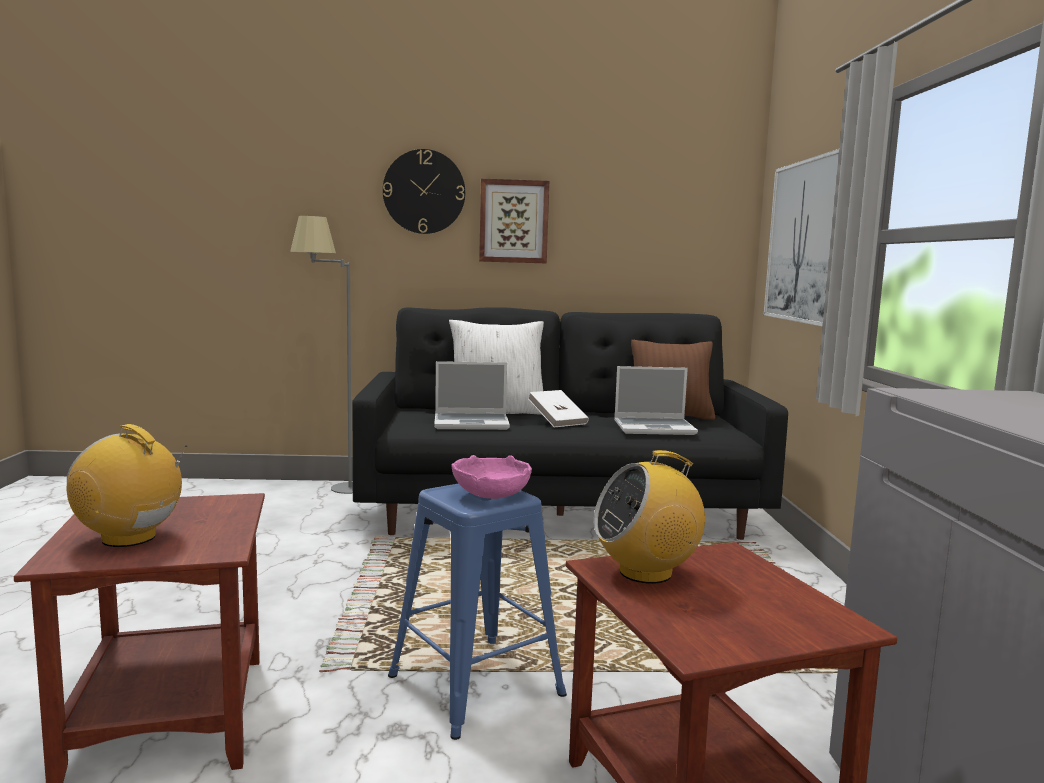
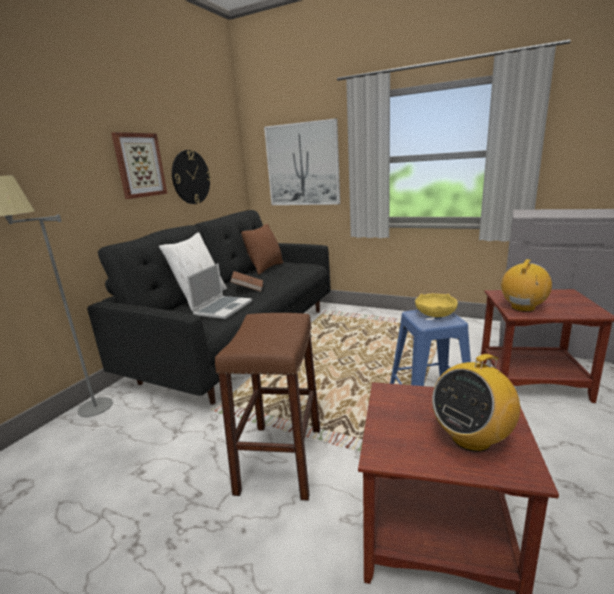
camera: 60 degrees left, 10 degrees up
(297, 594) = (280, 459): none -> brown stool
(424, 192) = (71, 144): wall clock -> wall clock (191, 177)
(491, 494) = (436, 314): pink bowl -> yellow bowl
(557, 421) = (248, 289): white book -> brown book
(646, 572) = (522, 308): radio -> radio turned 150 degrees counterclockwise
(655, 428) = (286, 274): laptop -> none

